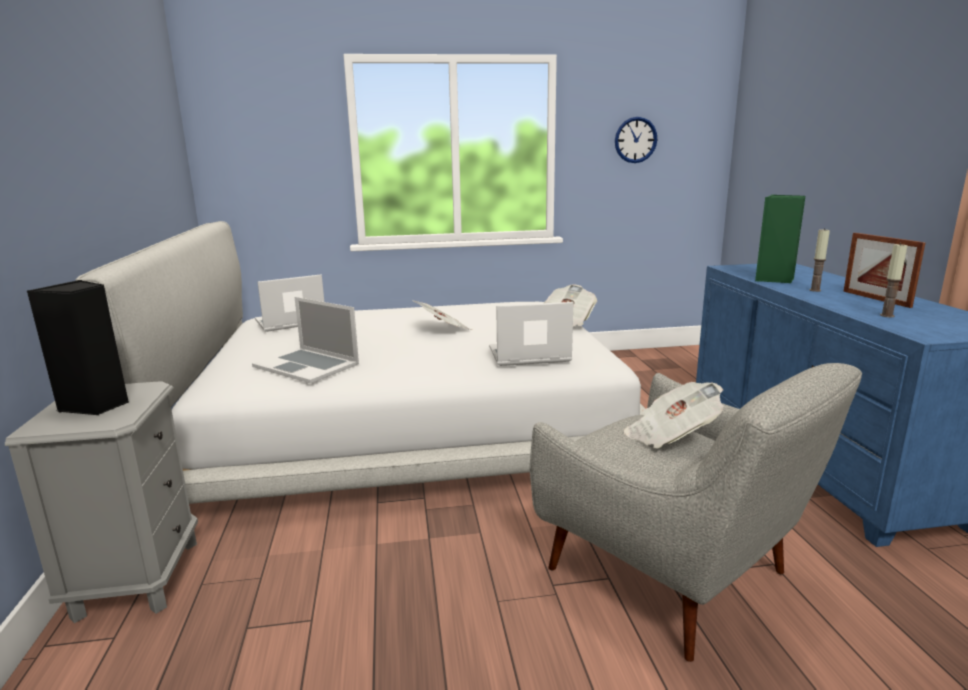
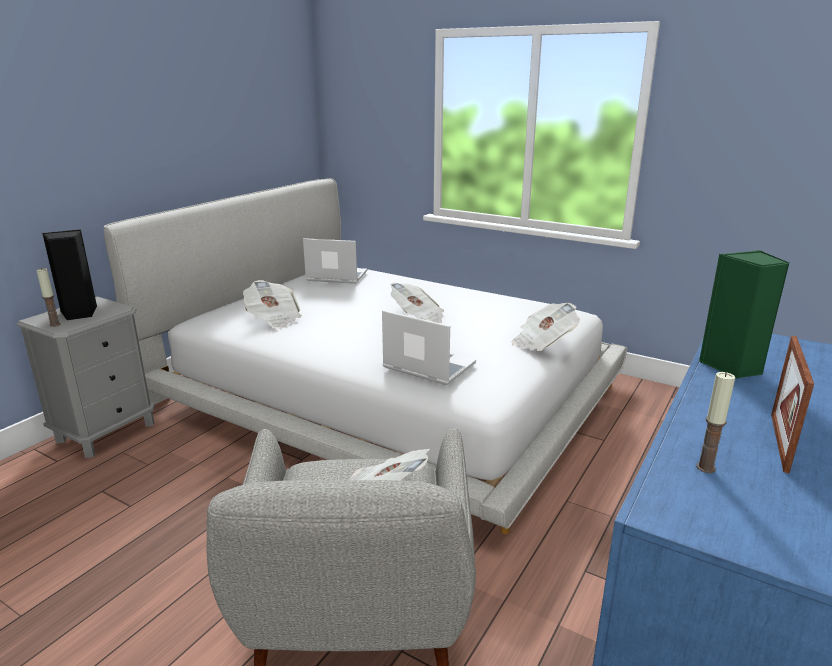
camera: 40 degrees right, 5 degrees up
(306, 365) = (273, 319): laptop -> newspaper
(635, 140) = (759, 132): wall clock -> none
(815, 290) = (734, 399): candle -> candle (55, 325)

